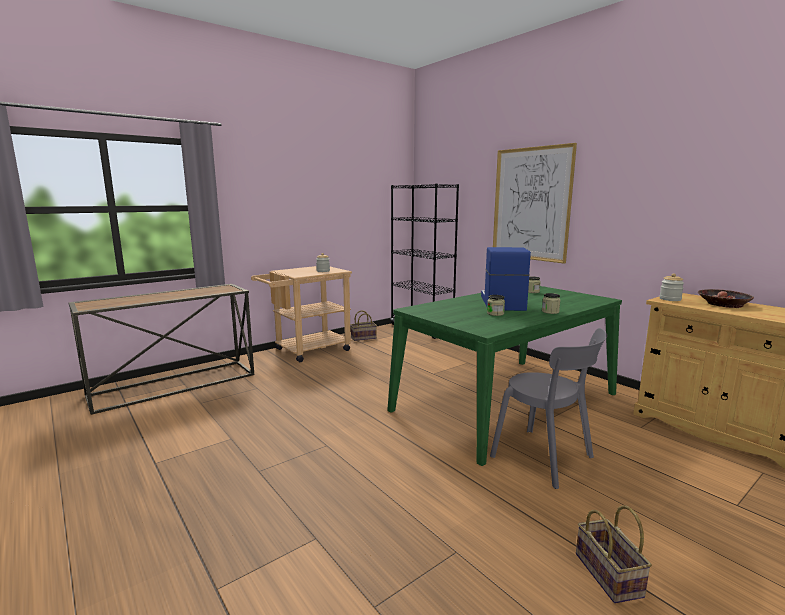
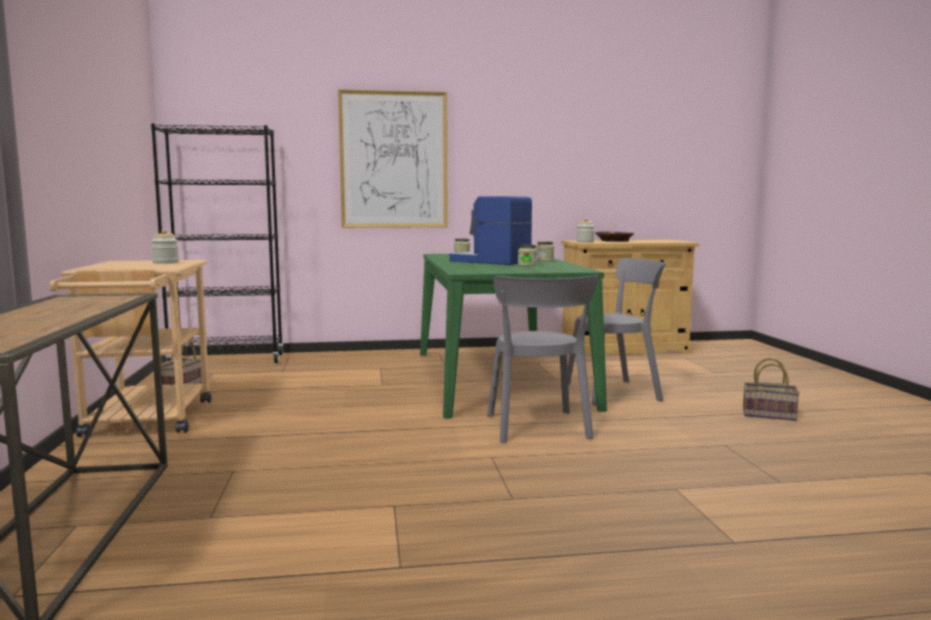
camera: 60 degrees left, 5 degrees down
(401, 447) = (538, 428): none -> grey chair

